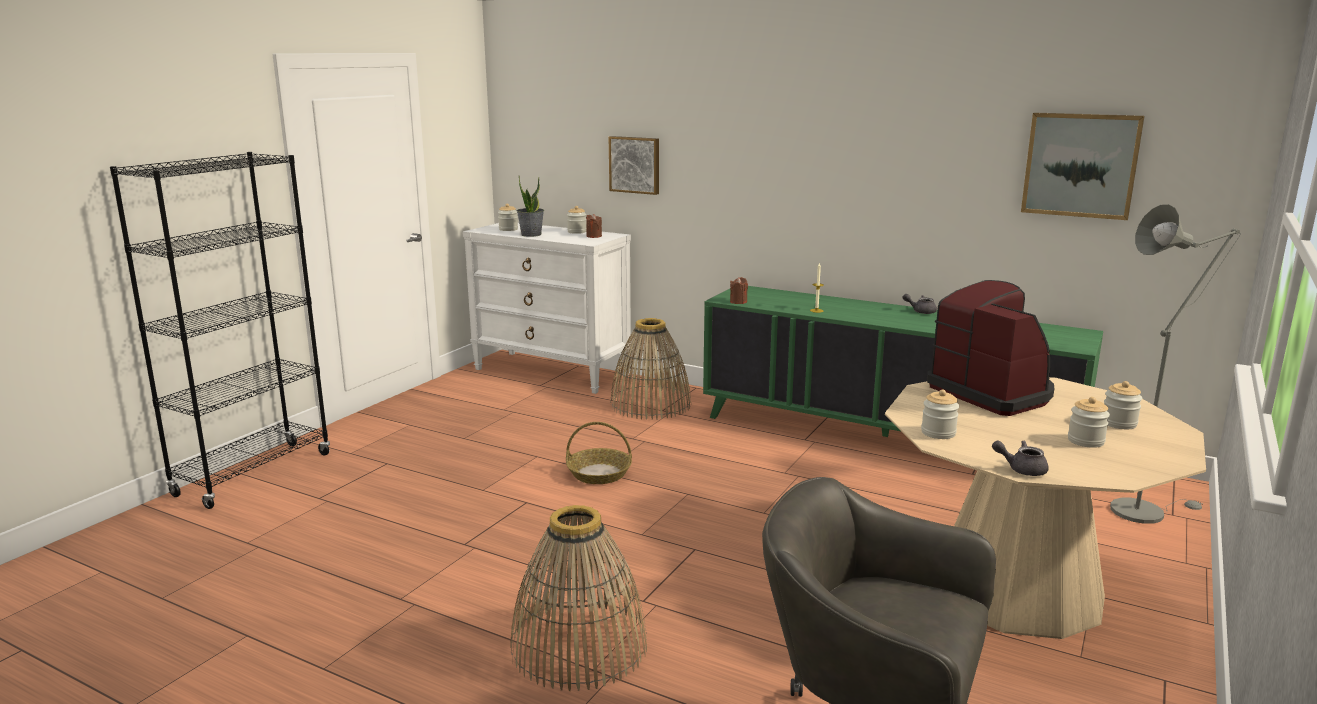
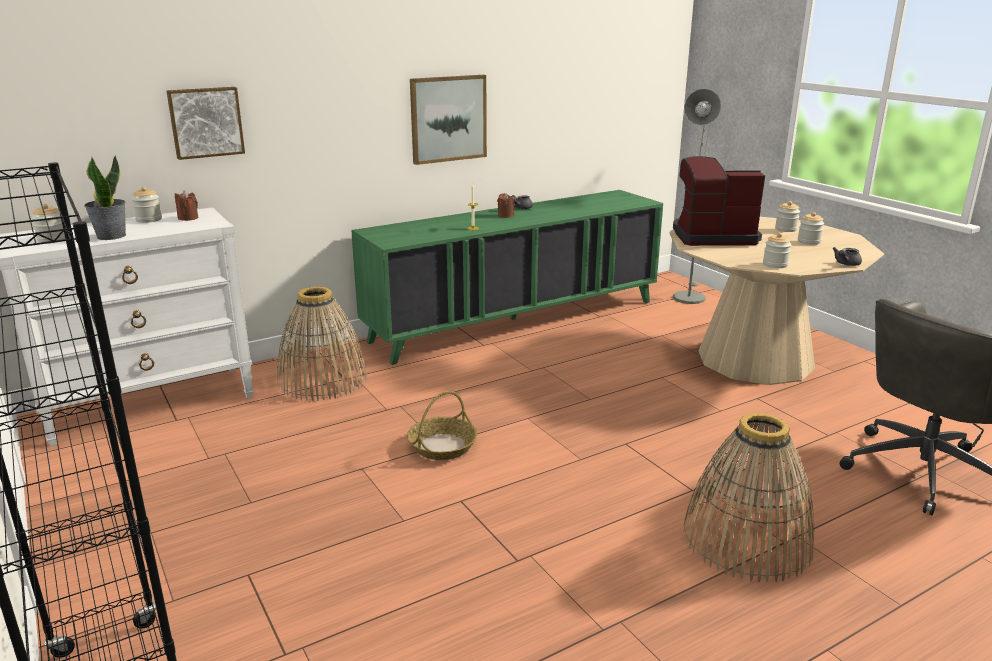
camera: 60 degrees left, 5 degrees up
(738, 302) = (407, 241): brown candle -> brown candle (505, 215)
(1080, 165) = (598, 71): picture -> picture (448, 119)

